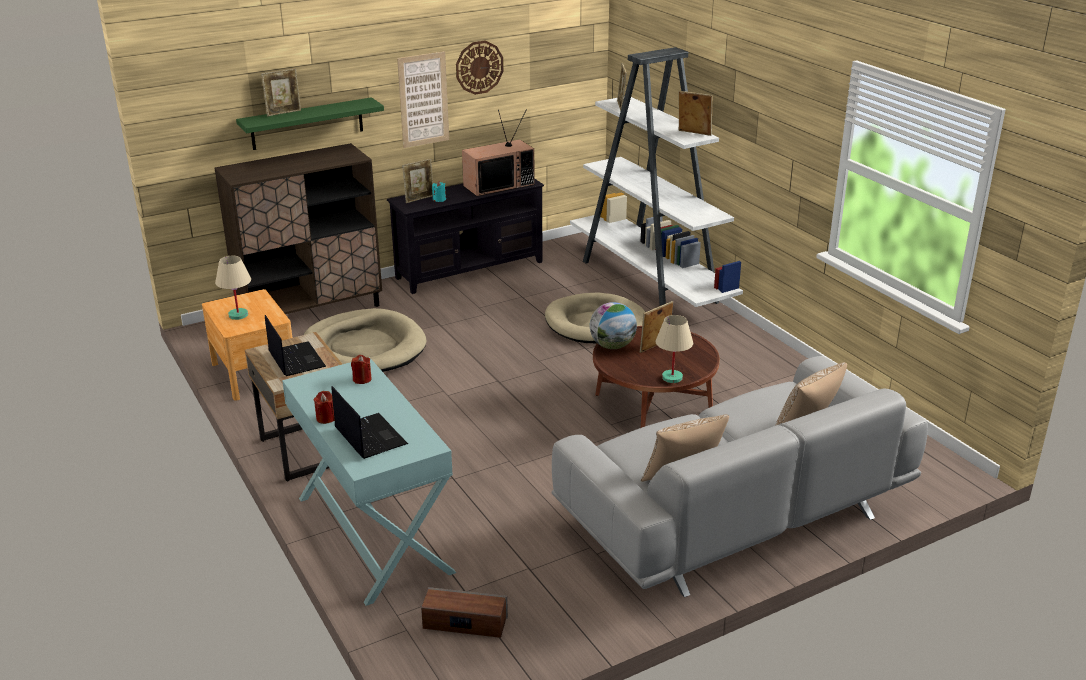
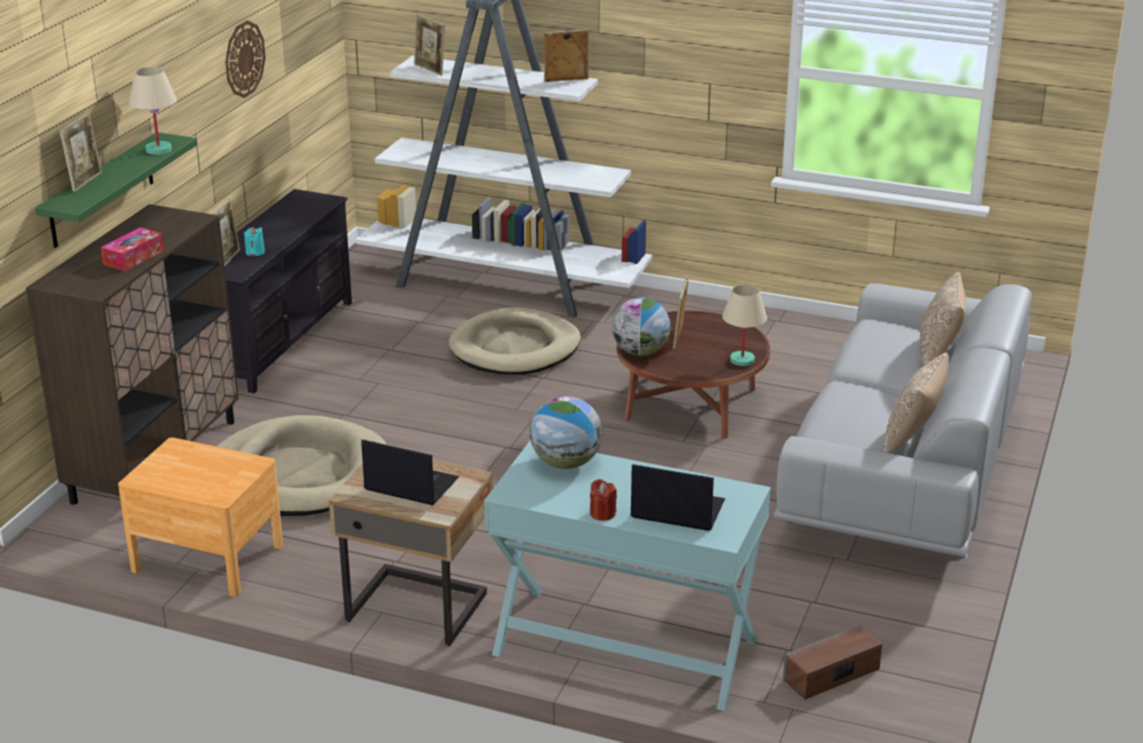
camera: 40 degrees left, 0 degrees up
(238, 315) = (195, 477): beige table lamp -> beige table lamp (158, 149)
(288, 168) = (134, 257): none -> tissue box
(362, 379) = (566, 463): red candle -> globe
(423, 99) = (201, 120): picture -> none
(499, 185) = (296, 213): television -> none

